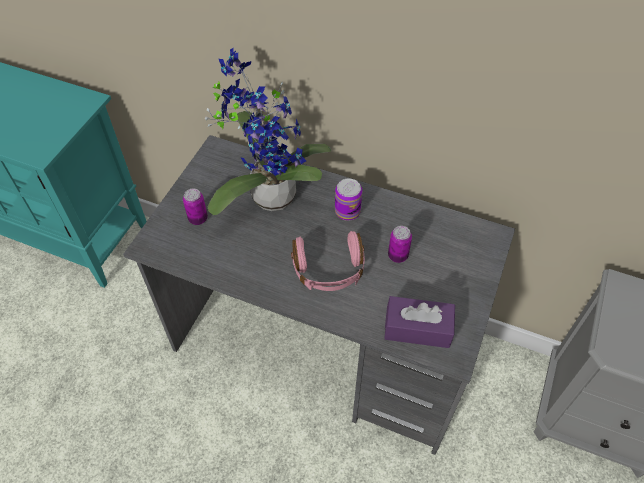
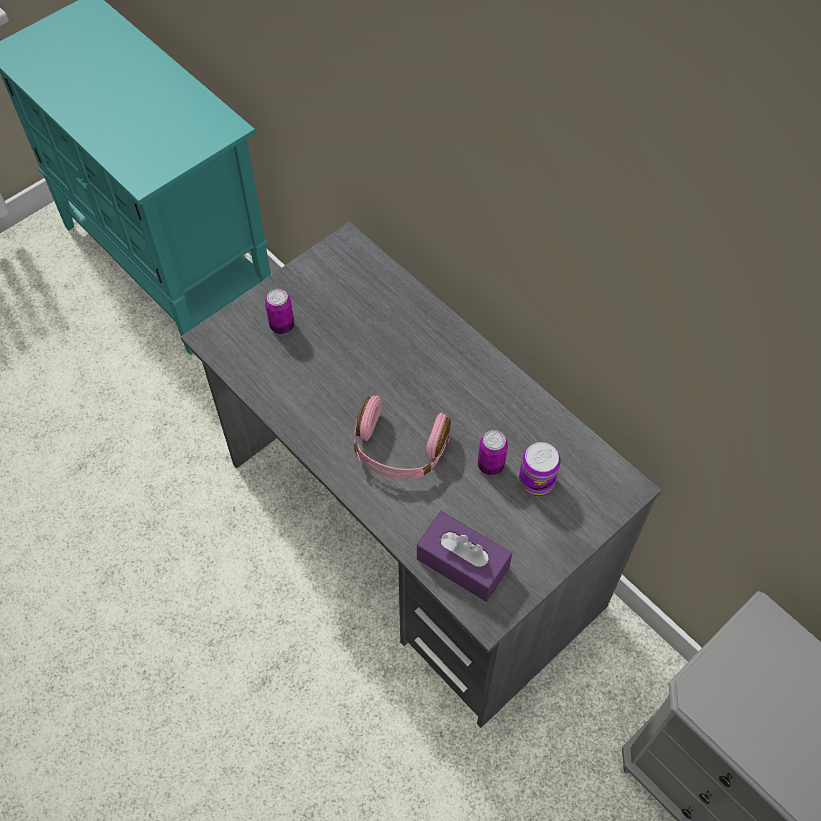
camera: 25 degrees right, 5 degrees up
(269, 193) = (380, 324): potted plant -> none
(347, 211) = (461, 385): can -> can (536, 481)

